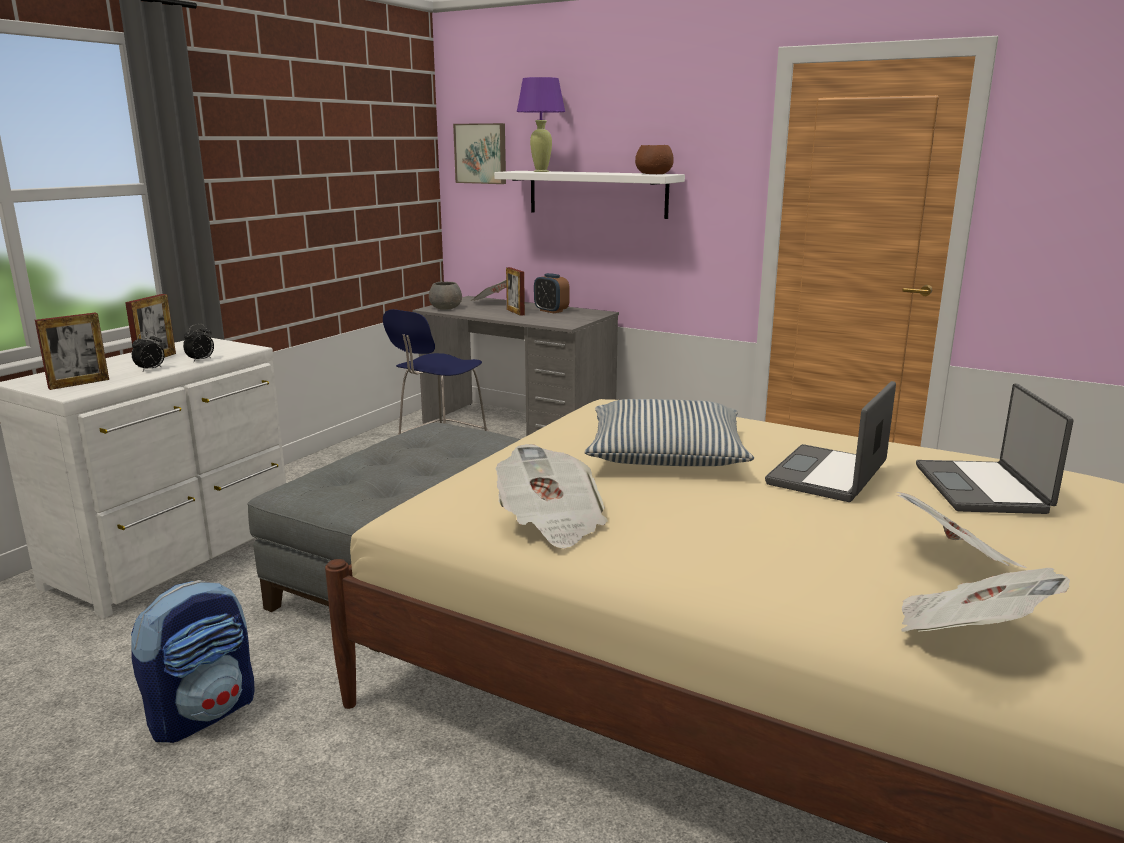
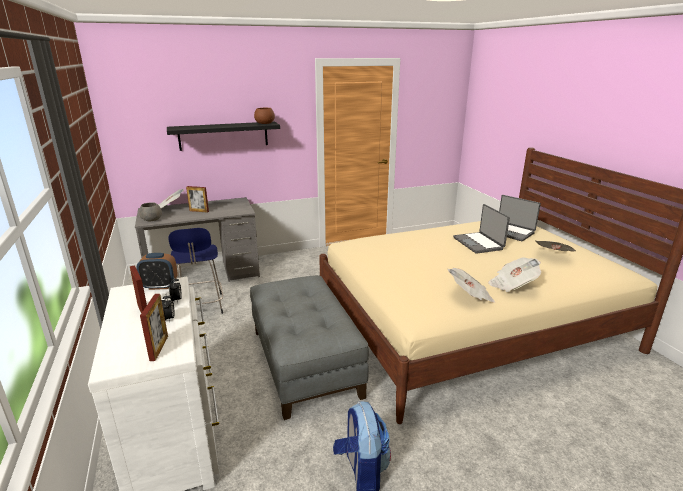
camera: 50 degrees left, 5 degrees up
(481, 153) = (135, 117): picture -> none
(541, 171) = (192, 127): purple table lamp -> none
(551, 311) = (214, 205): alarm clock -> alarm clock (160, 286)
(597, 194) = (223, 135): white shelf -> black shelf
(665, 453) = (428, 255): pillow -> none
(968, 634) = (595, 273): newspaper -> newspaper (512, 285)

